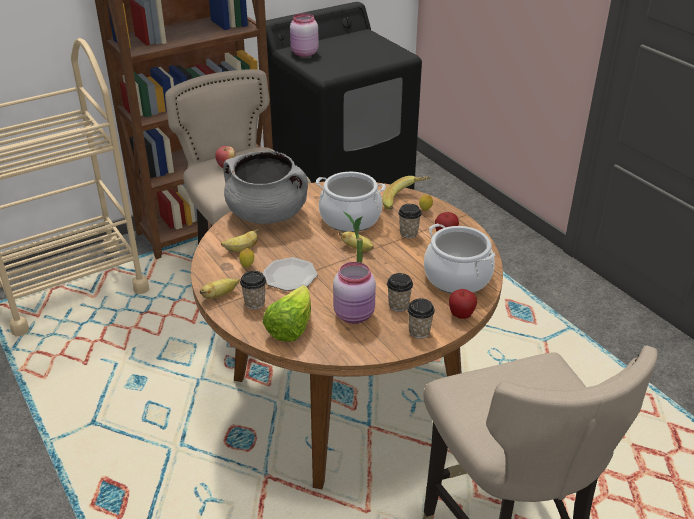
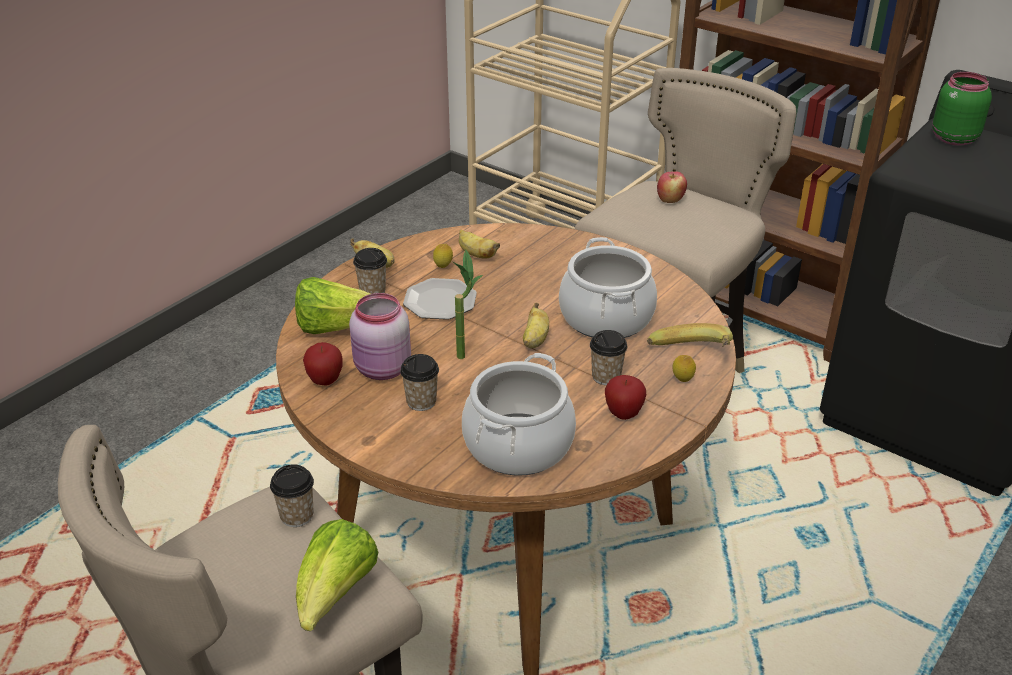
camera: 70 degrees right, 0 degrees up
(267, 214) = (566, 253): grey cooking pot -> none
(304, 53) = (952, 138): pink jar -> green jar
(419, 331) = (371, 431): cup -> cup (297, 516)
(461, 316) = (424, 464): apple -> apple (325, 381)
(553, 377) = (335, 596): none -> lettuce

